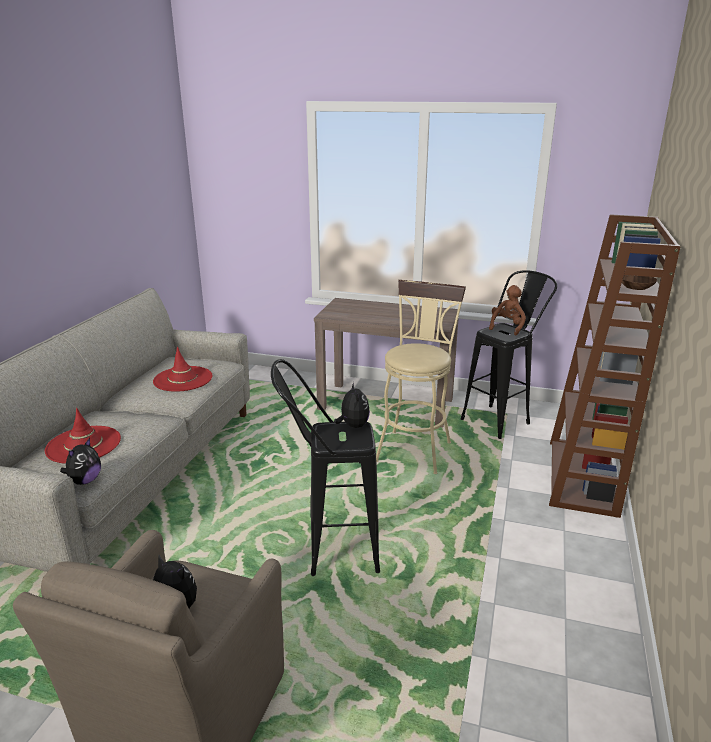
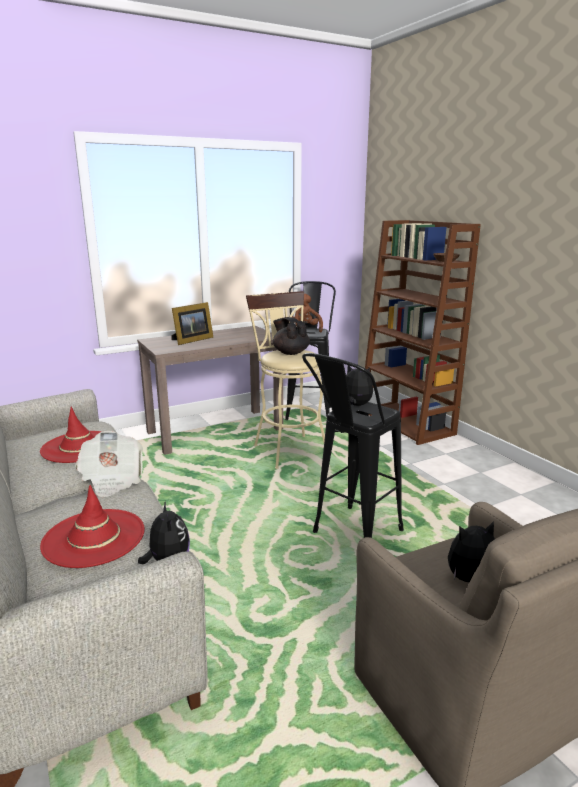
camera: 45 degrees left, 5 degrees down
(157, 411) = (112, 479): none -> newspaper
(369, 310) = (191, 340): none -> picture frame
(419, 350) = (290, 353): none -> black teapot

